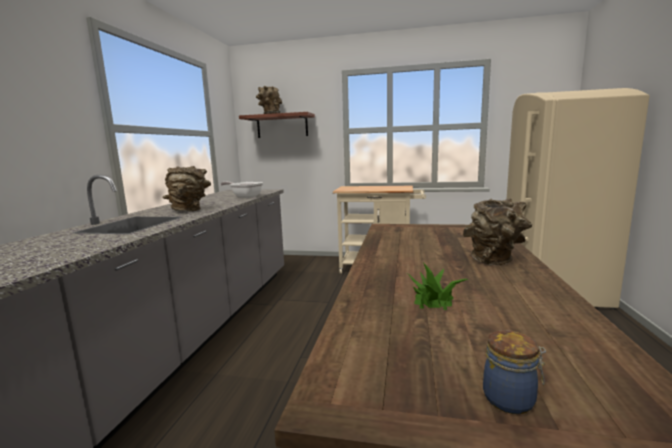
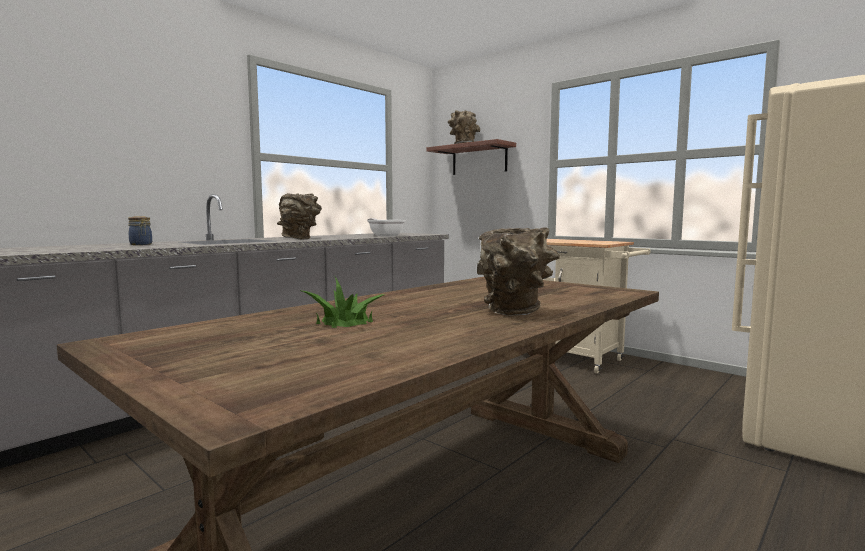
camera: 30 degrees right, 5 degrees down
(511, 400) = (200, 367): jar -> jar (141, 244)

